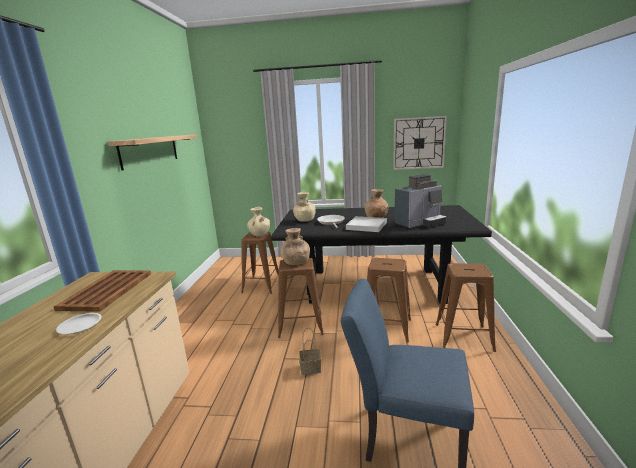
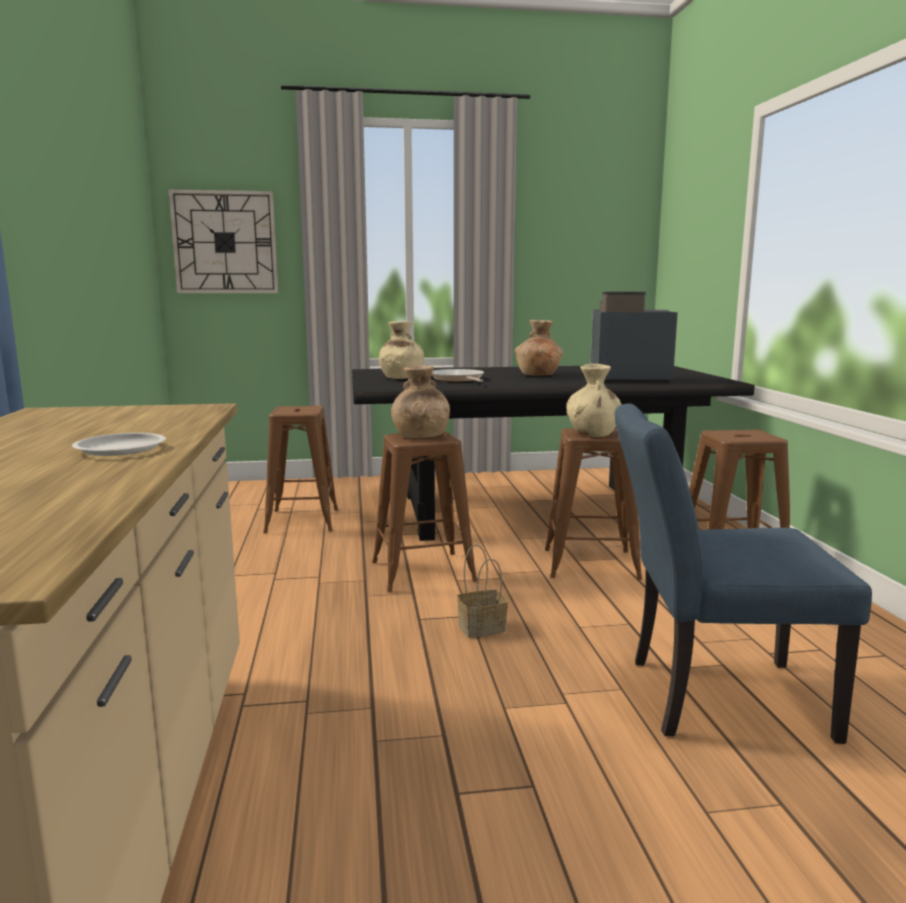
camera: 15 degrees left, 5 degrees down
(108, 290) = (114, 420): brown tray -> none
(150, 151) = (83, 206): shelf -> none
(259, 234) = (304, 408): beige vase -> beige vase (593, 434)
(366, 226) = (532, 382): white tray -> none
(418, 143) = (589, 255): wall clock -> wall clock (225, 242)
(420, 223) = (626, 379): coffee machine -> coffee machine turned 135 degrees counterclockwise

